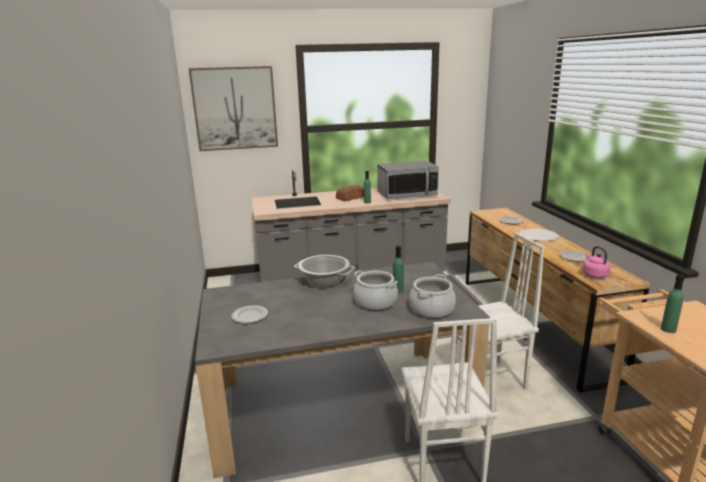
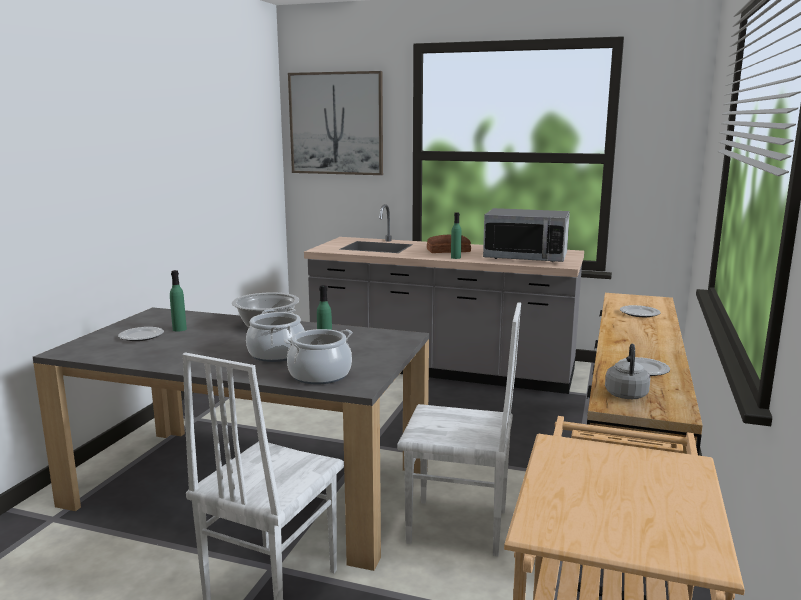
camera: 30 degrees right, 5 degrees down
(538, 236) = (643, 336): white plate -> none
(594, 275) = (626, 394): pink kettle -> grey kettle
(668, 329) = (564, 472): green bottle -> green bottle (179, 329)

